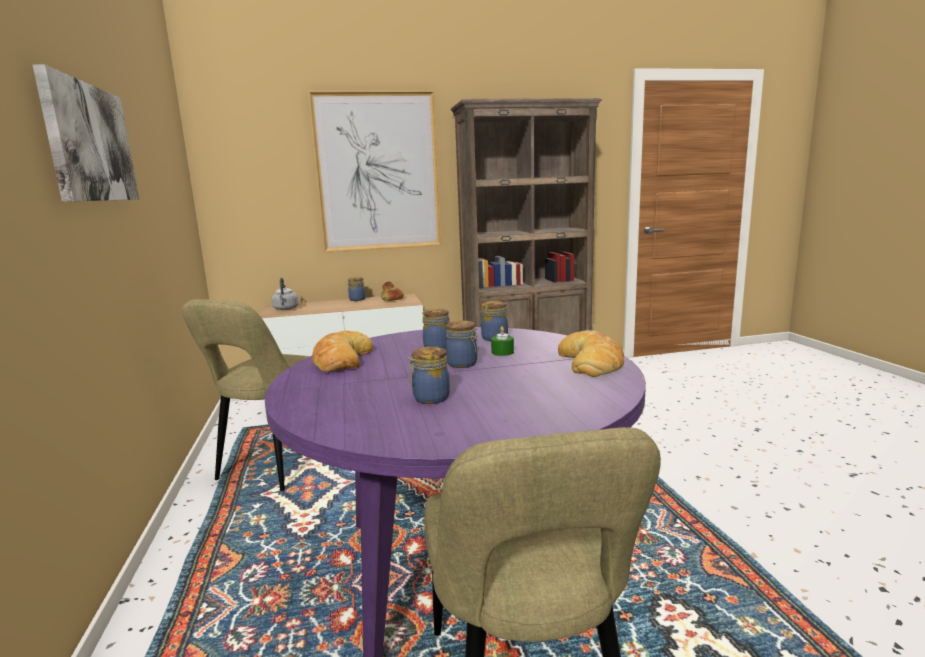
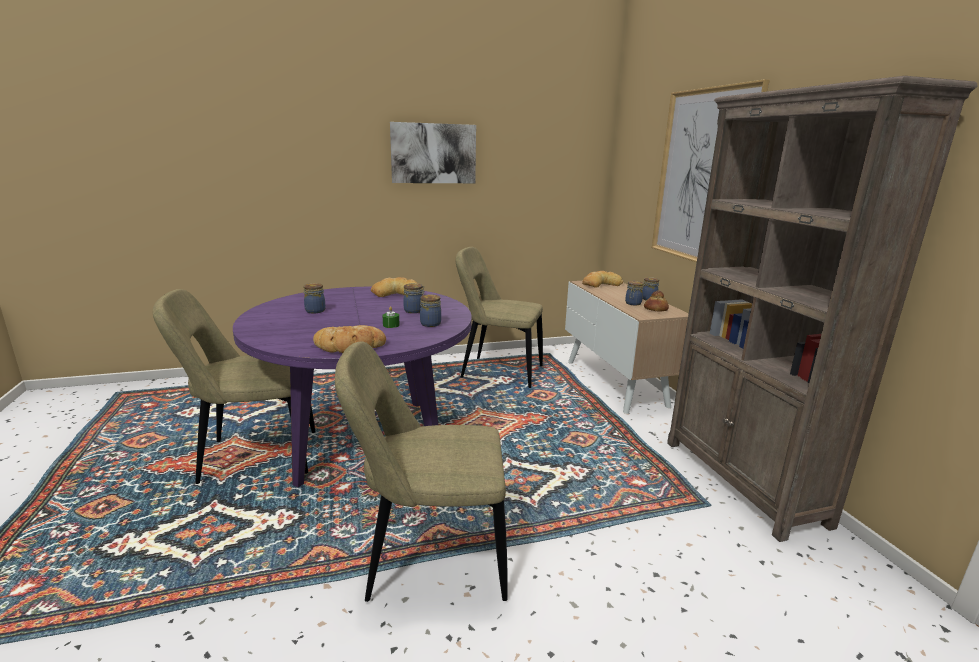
camera: 85 degrees right, 5 degrees up
(286, 309) = (600, 284): grey kettle -> bread
(463, 364) = (370, 316): jar -> jar (633, 303)
(681, 497) = (430, 560): none -> beige chair

